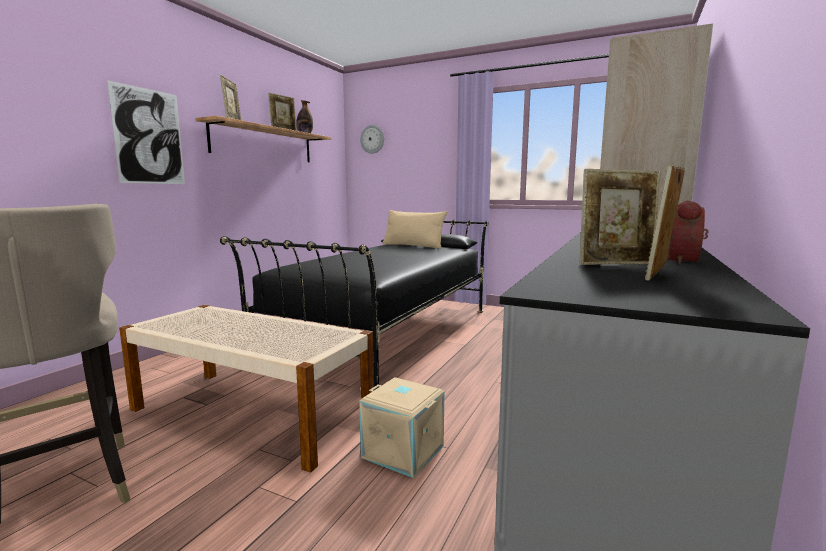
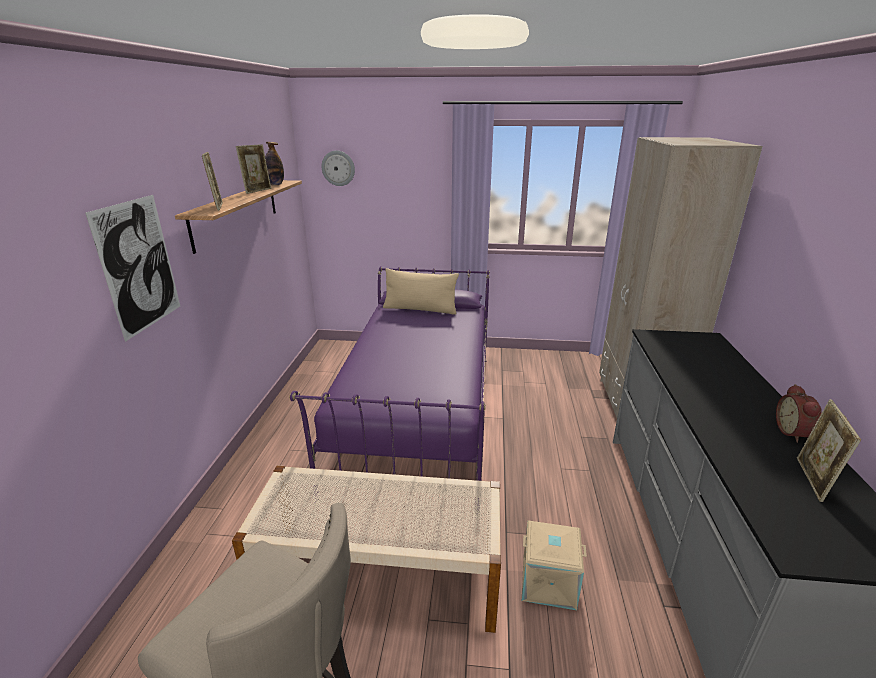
camera: 20 degrees left, 15 degrees up
(385, 334) = (417, 417): black bed -> purple bed
(616, 264) = (763, 455): picture frame -> none

